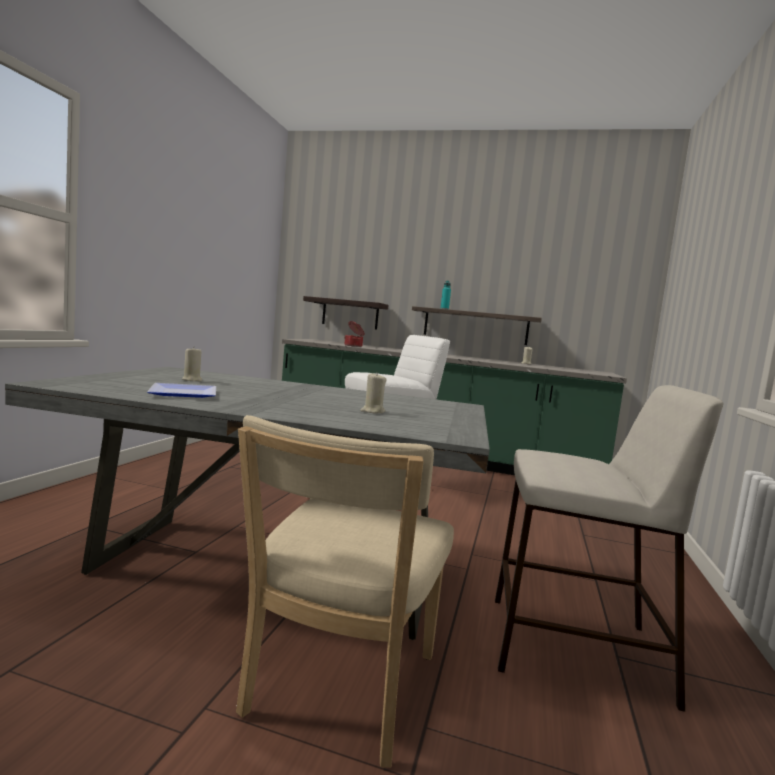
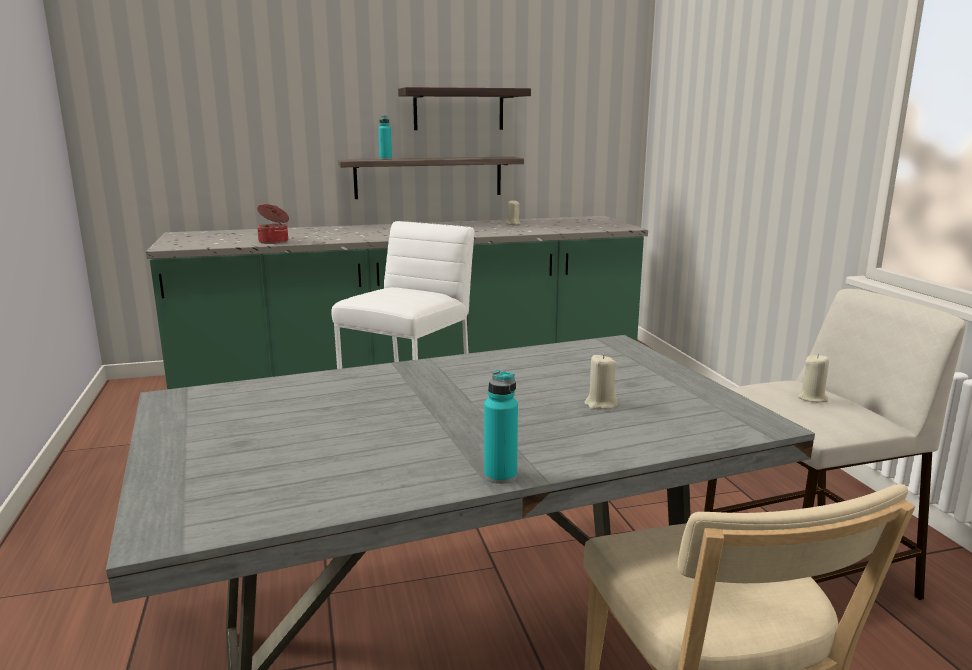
camera: 30 degrees left, 10 degrees up
(186, 393) = (369, 463): plate -> none
(192, 380) = (277, 420): beige candle -> beige candle (812, 398)
(231, 408) = (500, 476): none -> turquoise bottle
(350, 314) = (225, 181): shelf -> shelf (458, 109)

